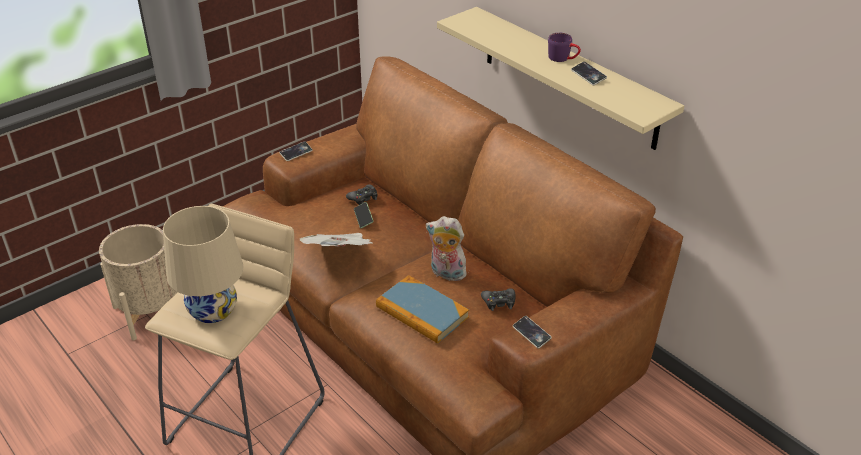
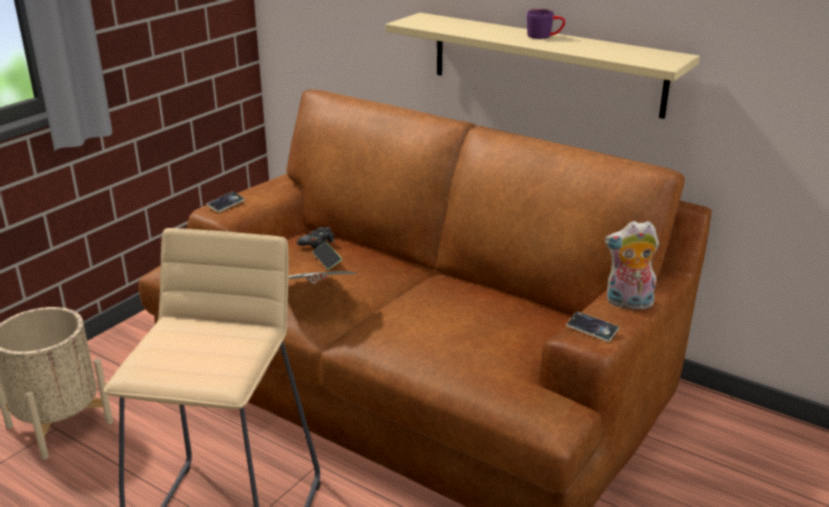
camera: 15 degrees left, 10 degrees down
(213, 310) = (195, 356): beige table lamp -> none
(422, 312) = (442, 337): book -> none
(446, 274) = (449, 298): plush toy -> plush toy (628, 304)
(499, 302) = (524, 315): black game controller -> none
(588, 75) = (582, 44): phone -> none

